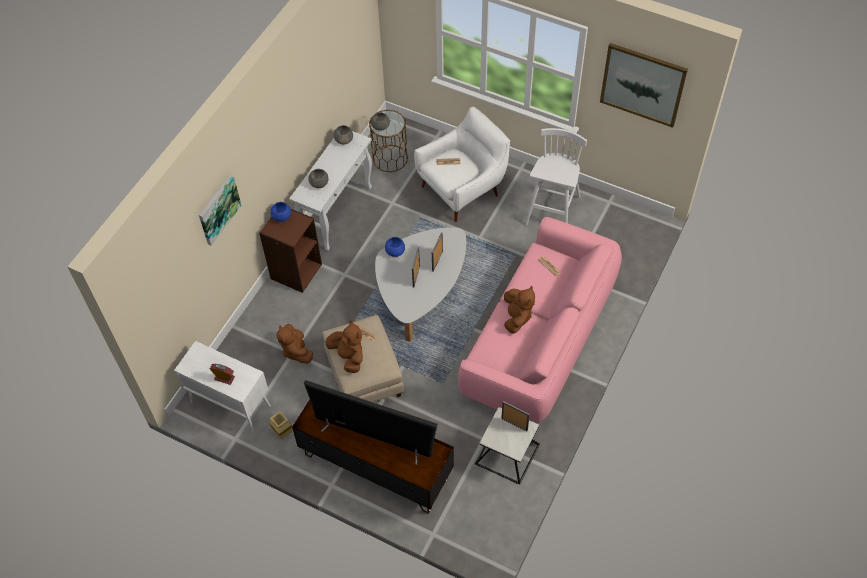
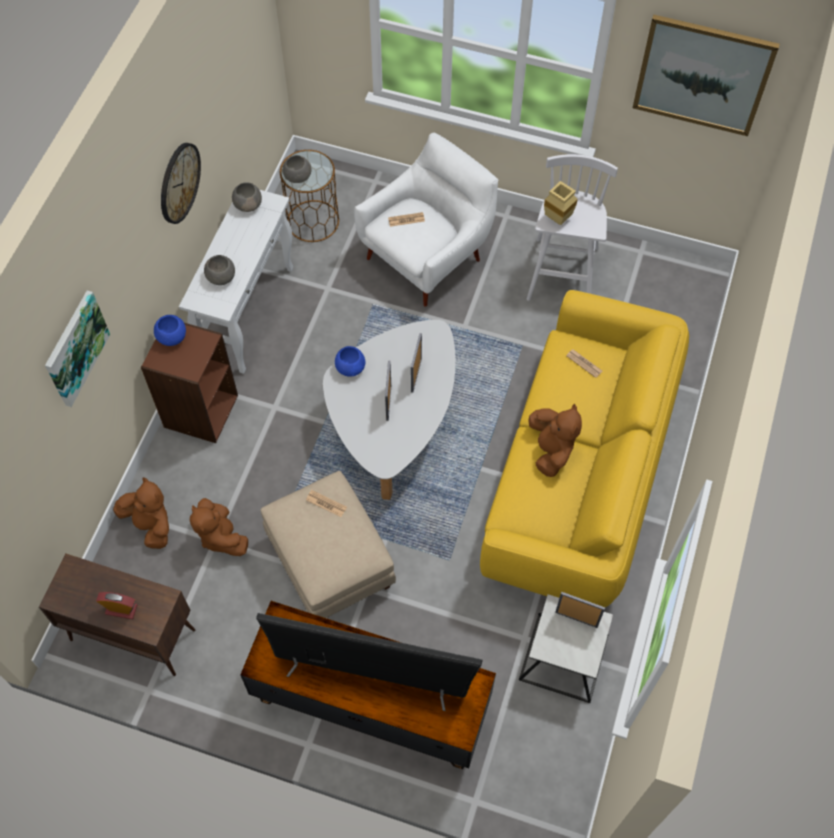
camera: 10 degrees left, 5 degrees up
(229, 404) = (131, 635): white cabinet -> brown cabinet
(282, 433) = (219, 671): beige vase -> beige vase (556, 219)
(298, 118) = (179, 183): none -> wall clock
(348, 356) = (308, 545): brown plush toy -> brown plush toy (150, 524)
(539, 341) = (579, 475): pink sofa -> yellow sofa

